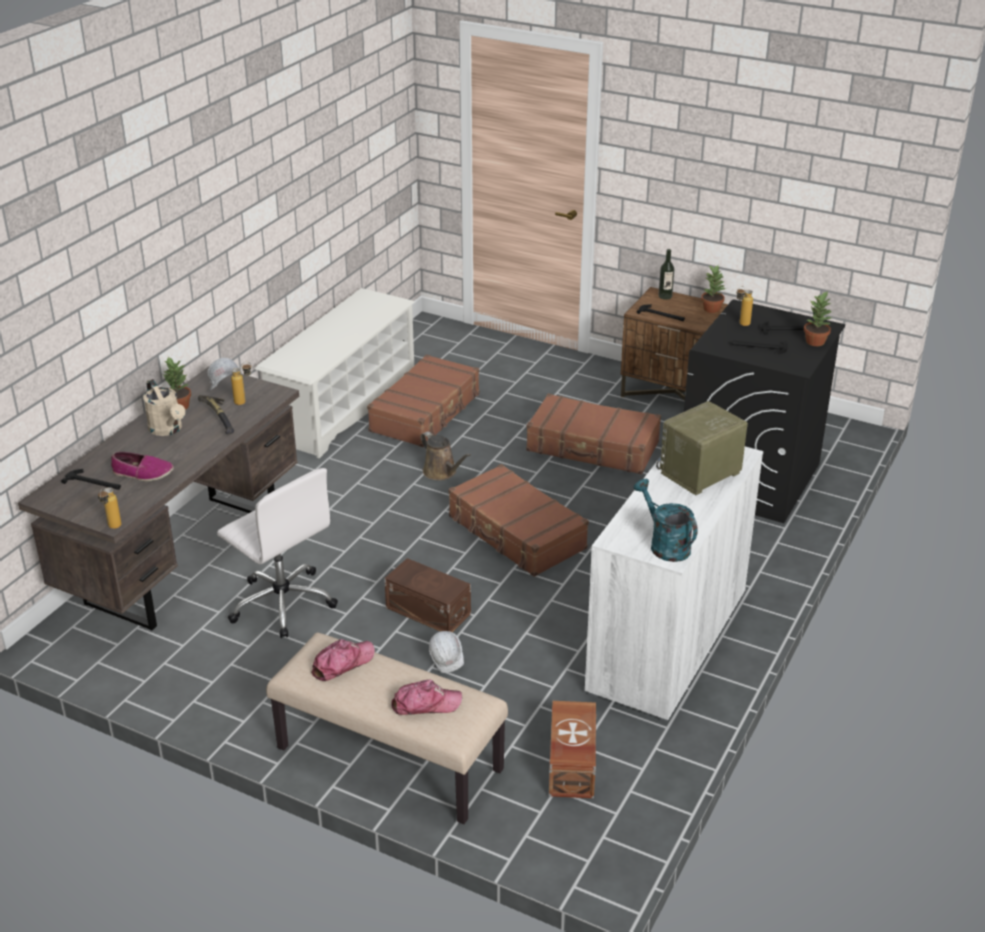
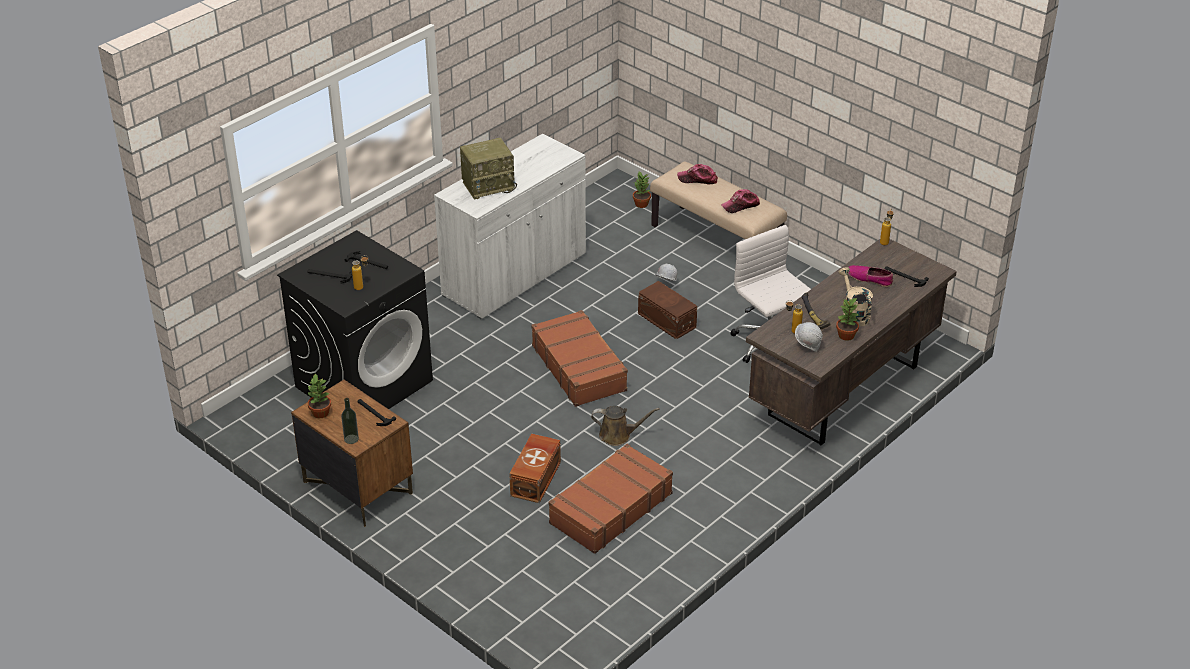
camera: 165 degrees left, 5 degrees up
(343, 407) = (690, 531): white shoe rack -> none
(442, 472) = (618, 435): brown watering can -> brown watering can turned 120 degrees clockwise
(570, 765) = (612, 222): brown storage box -> brown storage box (537, 478)
(593, 447) = (474, 438): brown suitcase -> none
(665, 544) = (542, 148): turquoise watering can -> none
(815, 342) = (319, 260): potted plant -> potted plant (641, 204)

